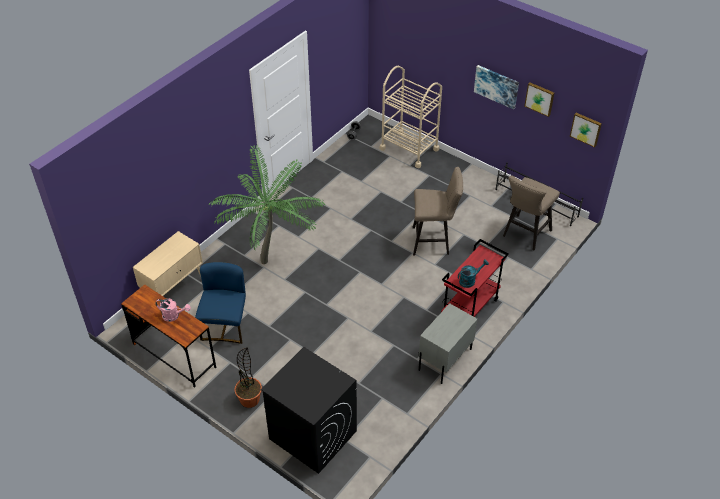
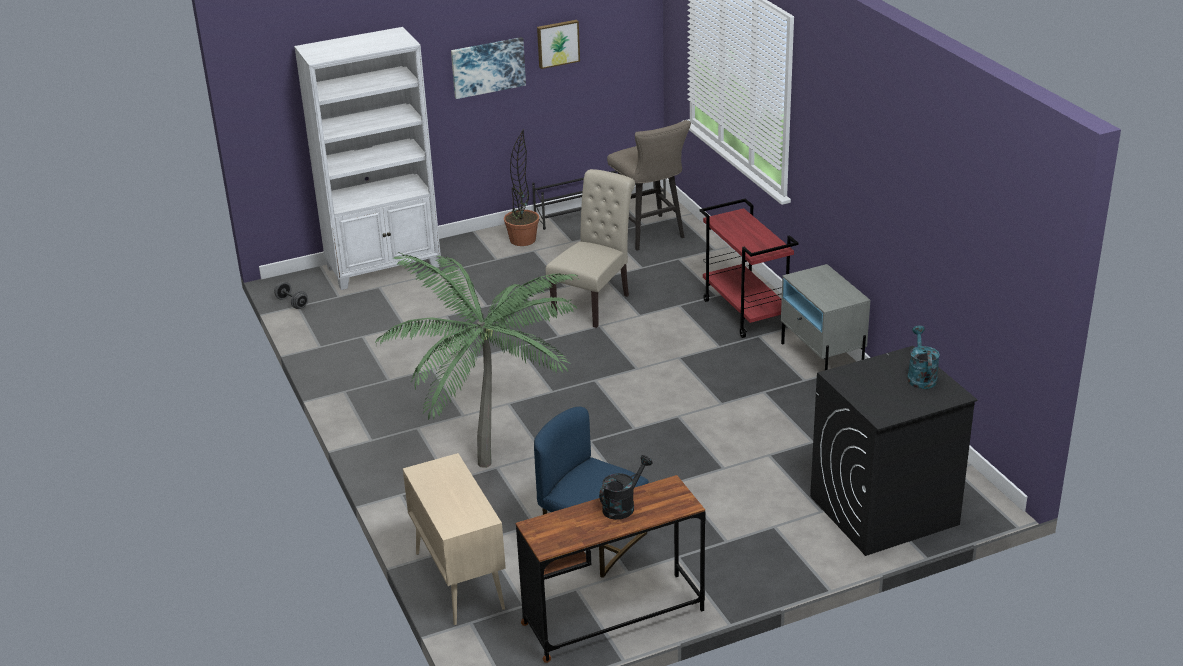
camera: 60 degrees left, 15 degrees down
(173, 316) = (623, 506): pink watering can -> black watering can
(249, 399) = (772, 555): potted plant -> potted plant (522, 240)
(409, 149) = (384, 267): beige cart -> white bookcase
(434, 241) = (594, 303): beige stool -> beige chair
(469, 280) = (763, 242): turquoise watering can -> turquoise watering can (920, 376)
(586, 129) = (632, 46): picture -> none

